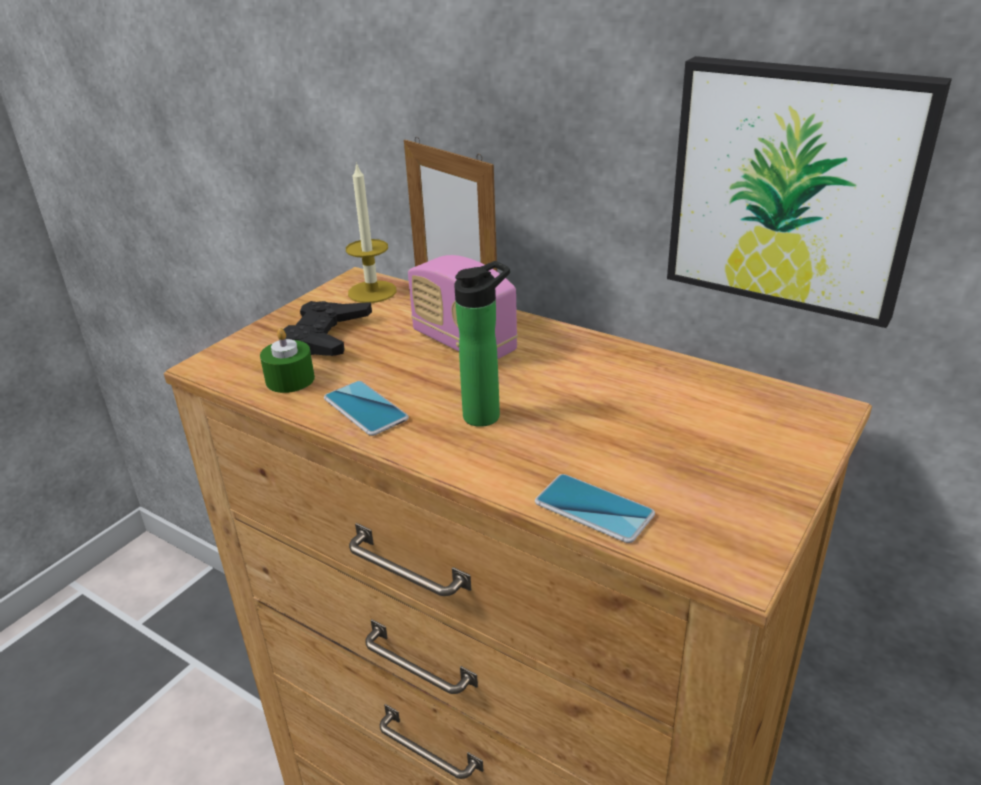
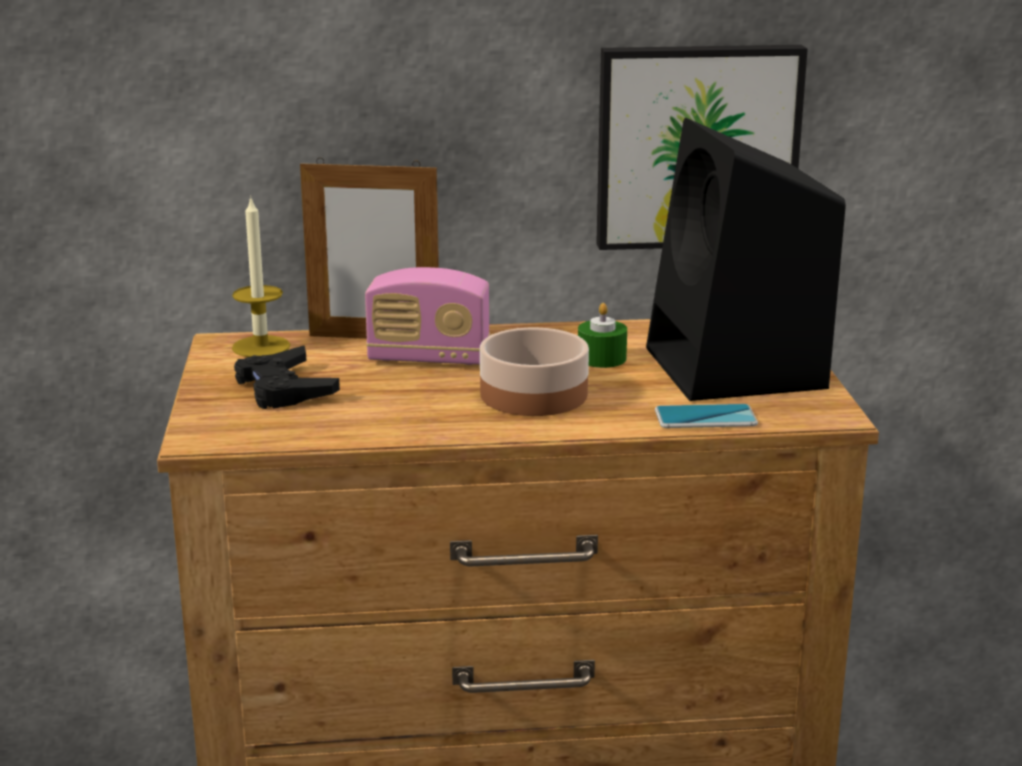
camera: 40 degrees left, 10 degrees down
(290, 379) = (313, 424): green candle -> green candle (601, 358)
(365, 409) = (426, 420): phone -> none
(486, 414) = (535, 394): bottle -> bowl
(713, 458) = (738, 370): none -> black speaker

